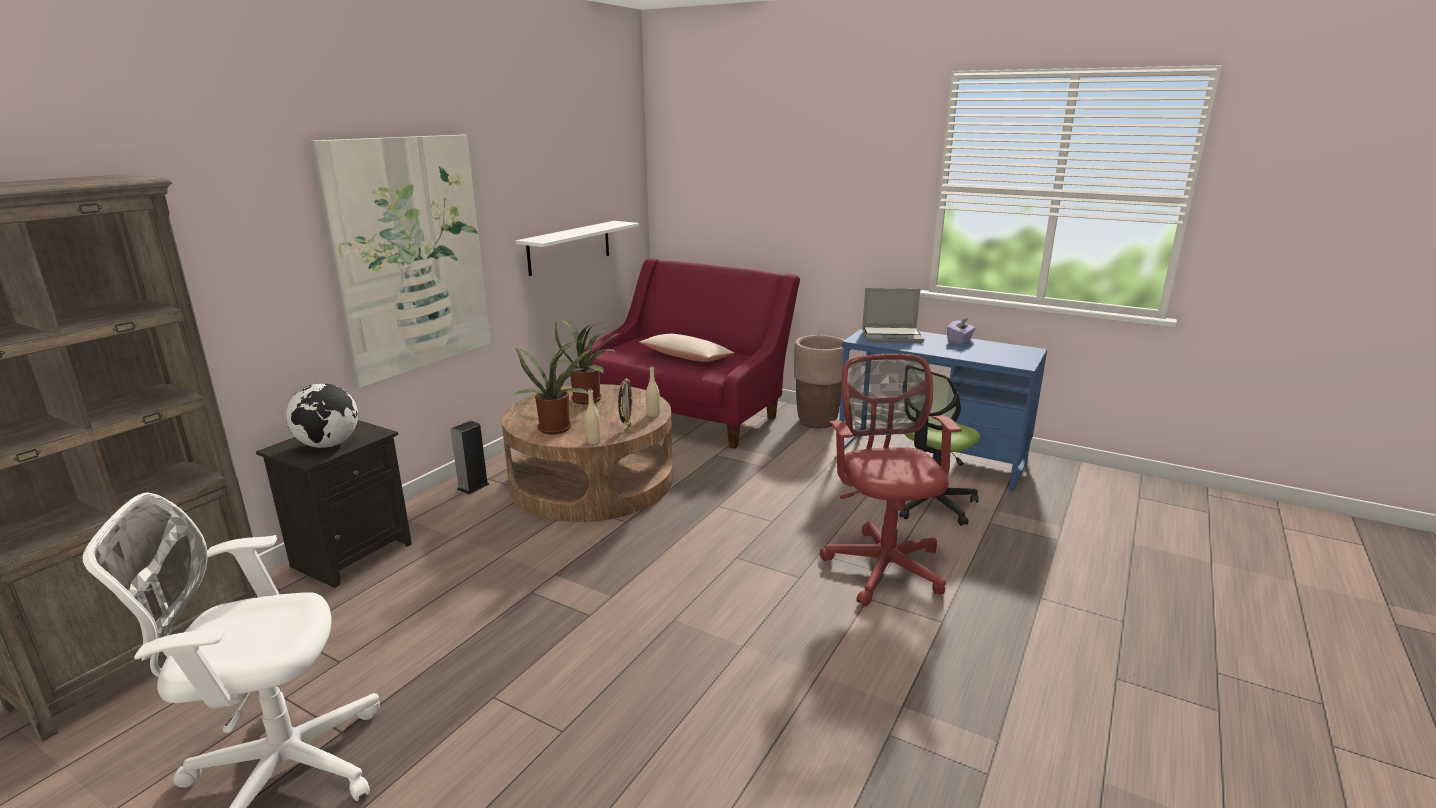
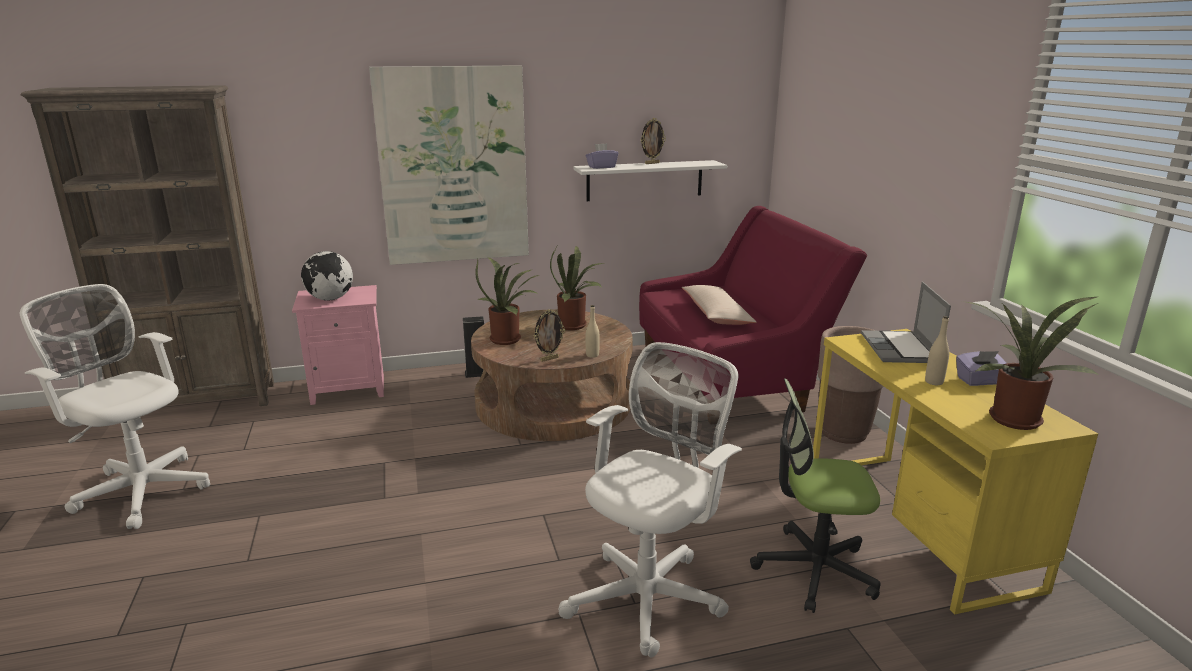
camera: 45 degrees right, 0 degrees up
(352, 554) = (349, 388): black nightstand -> pink nightstand
(546, 237) = (601, 167): none -> purple tissue box
(577, 229) = (652, 163): none -> picture frame
(593, 441) = (508, 359): beige bottle -> beige bottle (934, 382)
(883, 564) = (650, 595): red office chair -> white office chair
(892, 336) = (901, 349): laptop -> laptop turned 45 degrees clockwise
(931, 456) = (915, 524): blue desk -> yellow desk
(1009, 353) = (1014, 417): none -> potted plant

